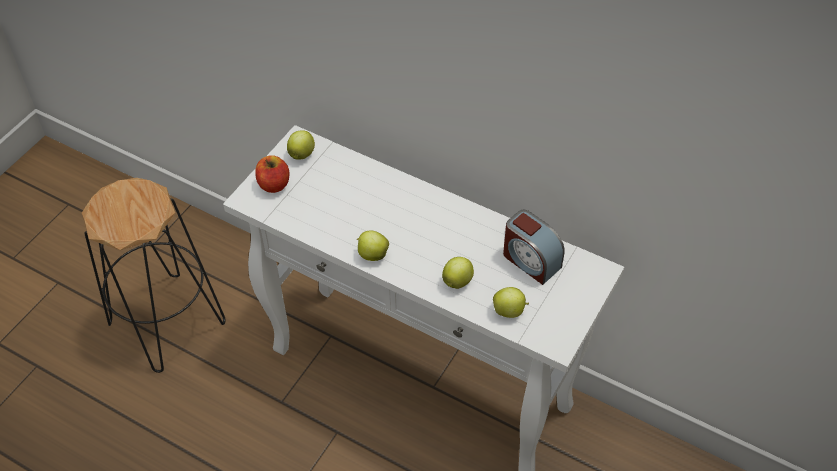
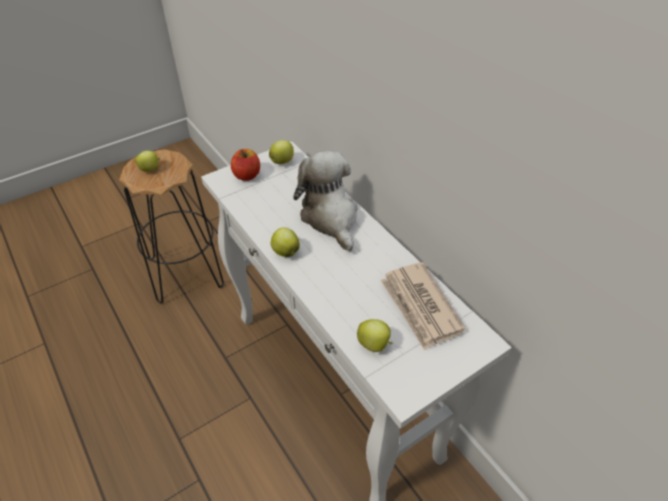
camera: 25 degrees right, 5 degrees down
(394, 201) = (330, 217): none -> plush toy
(458, 281) = (343, 299): apple -> apple (150, 169)
(530, 261) = (420, 307): alarm clock -> newspaper

